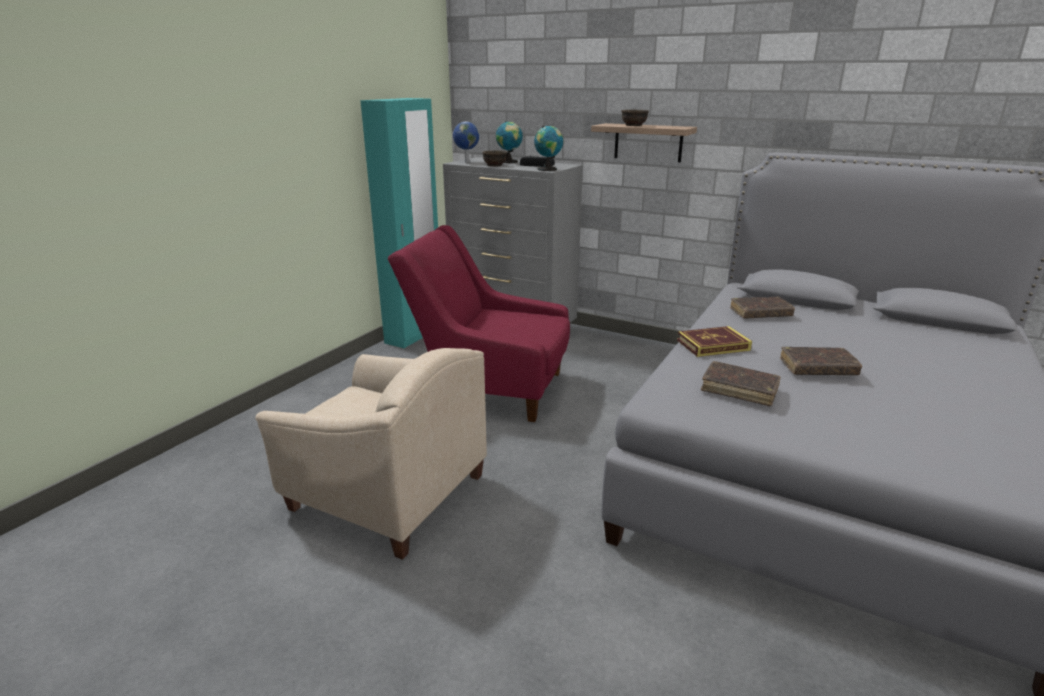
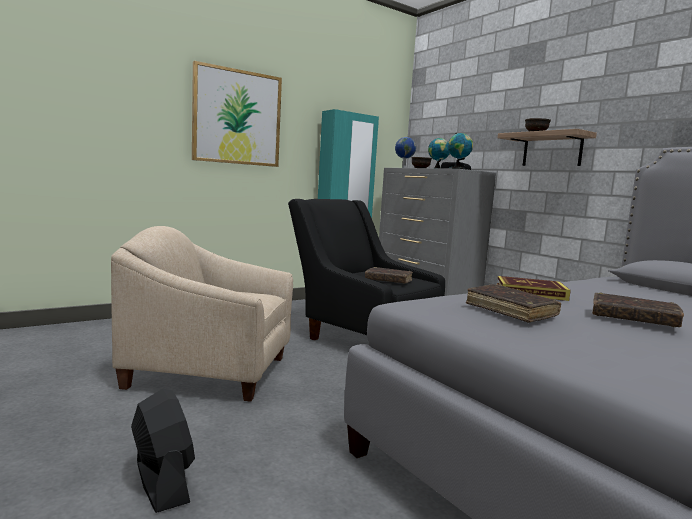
camera: 25 degrees right, 15 degrees down
(261, 133) = (237, 117): none -> picture
(386, 494) = (210, 372): beige armchair -> beige armchair turned 135 degrees clockwise
(485, 644) = (162, 482): none -> black fan
(490, 388) = (363, 336): red armchair -> black armchair
(760, 313) = (619, 289): brown book -> brown book (388, 280)

